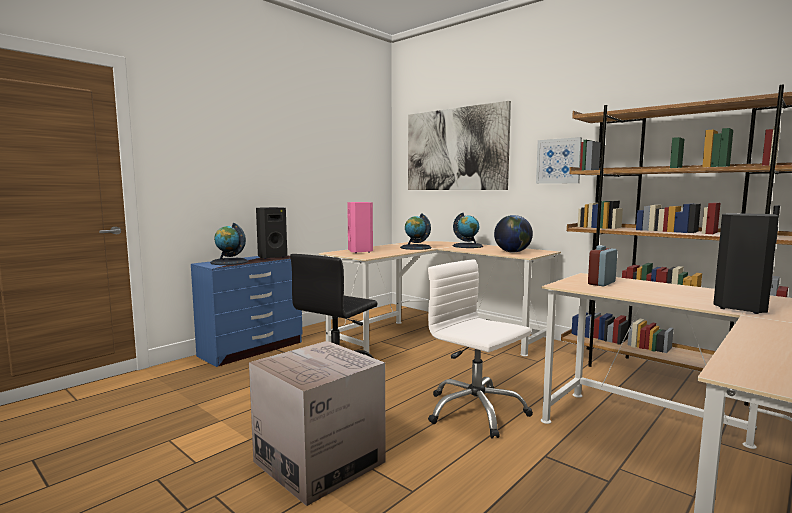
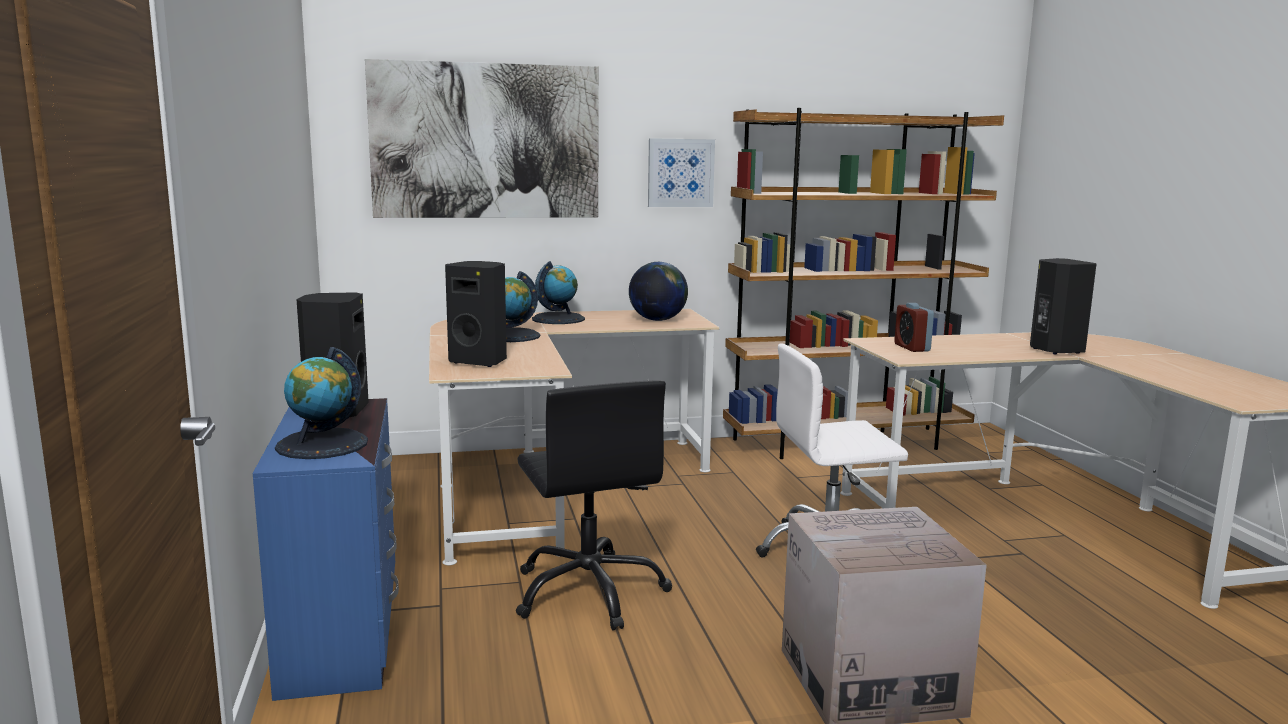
camera: 55 degrees left, 5 degrees up
(360, 251) = (479, 361): pink speaker -> black speaker

